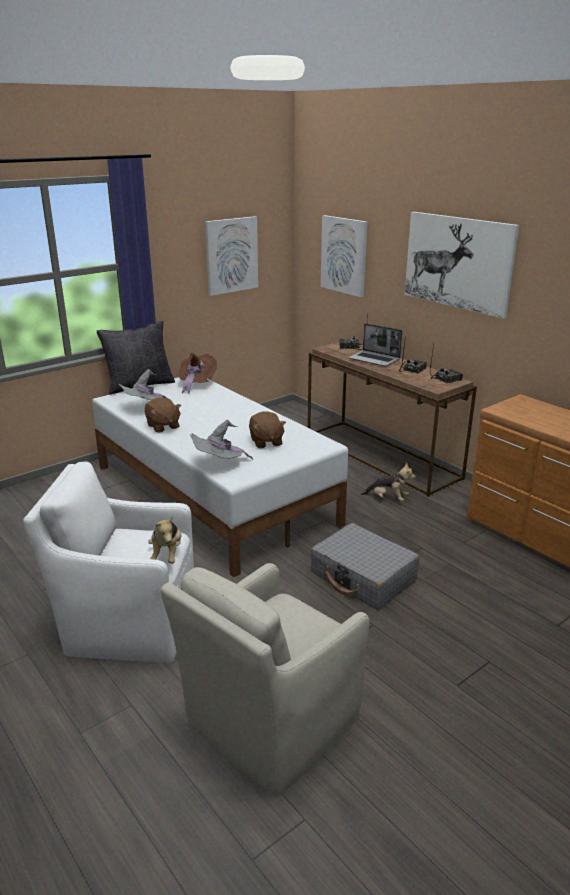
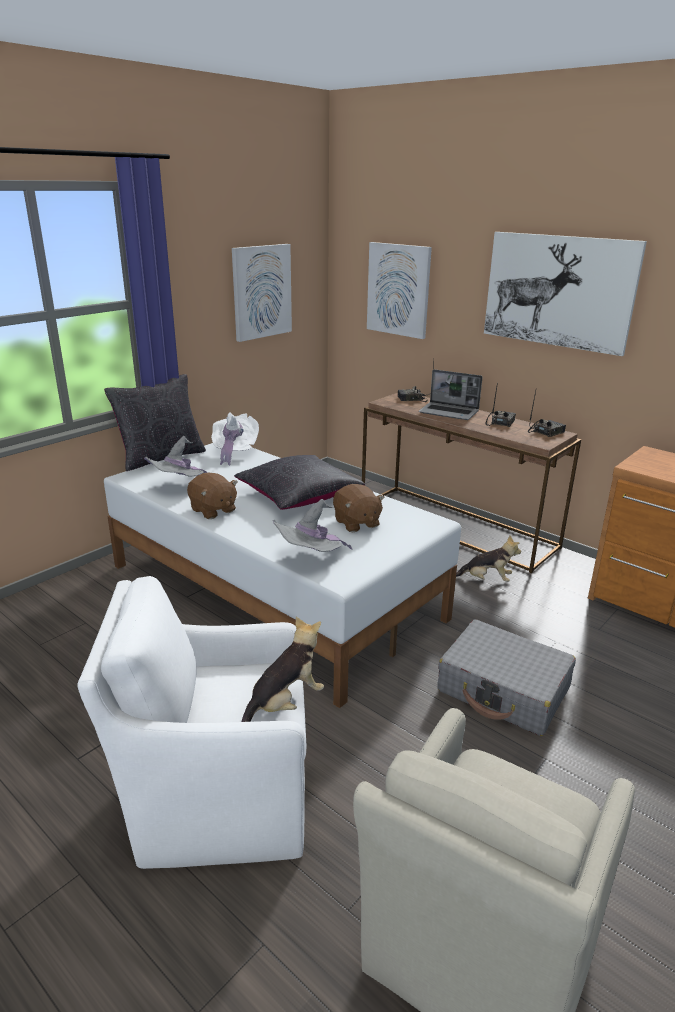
camera: 10 degrees left, 0 degrees up
(167, 554) = (285, 703): plush toy -> plush toy turned 120 degrees counterclockwise
(196, 384) = (234, 452): brown hat -> white hat
(232, 419) = (299, 495): none -> black pillow

